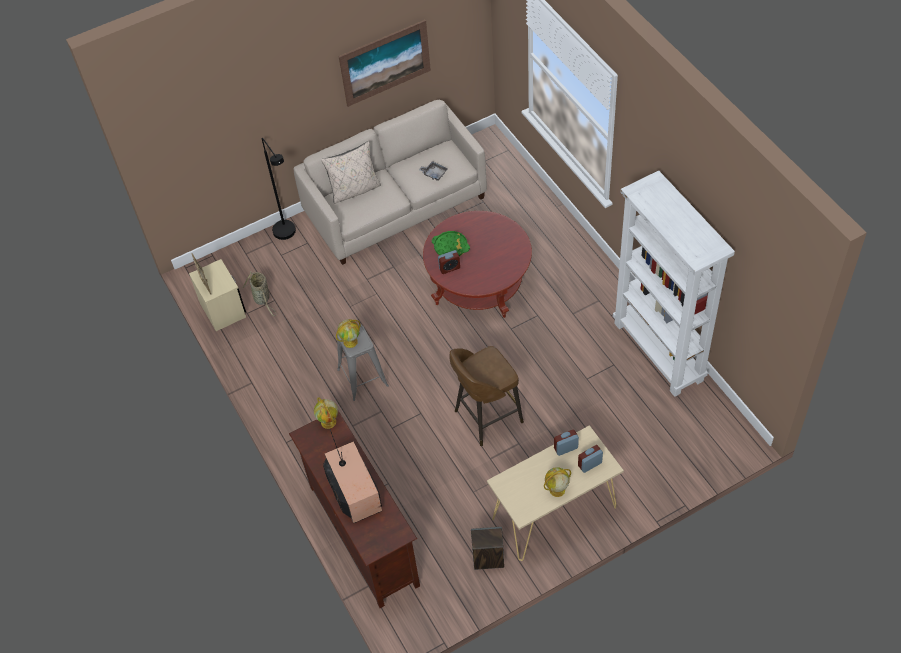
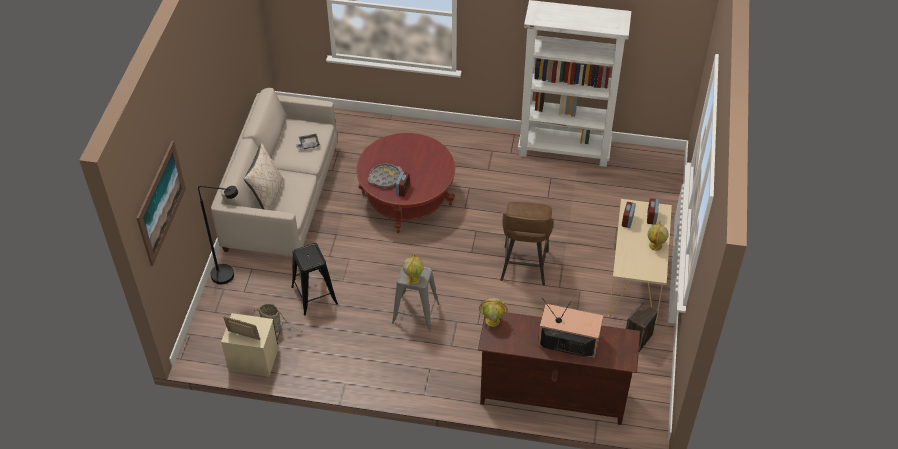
camera: 55 degrees left, 5 degrees down
(318, 299) = (314, 295): none -> black stool
(385, 63) = (229, 73): picture -> picture (161, 202)
(450, 247) = (385, 178): green tray -> grey tray

